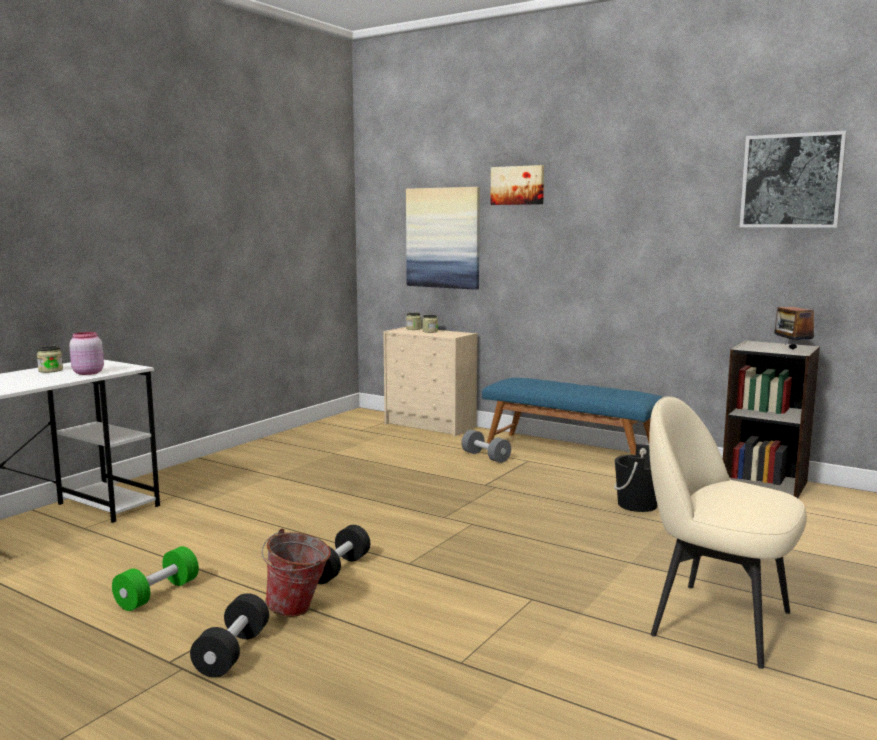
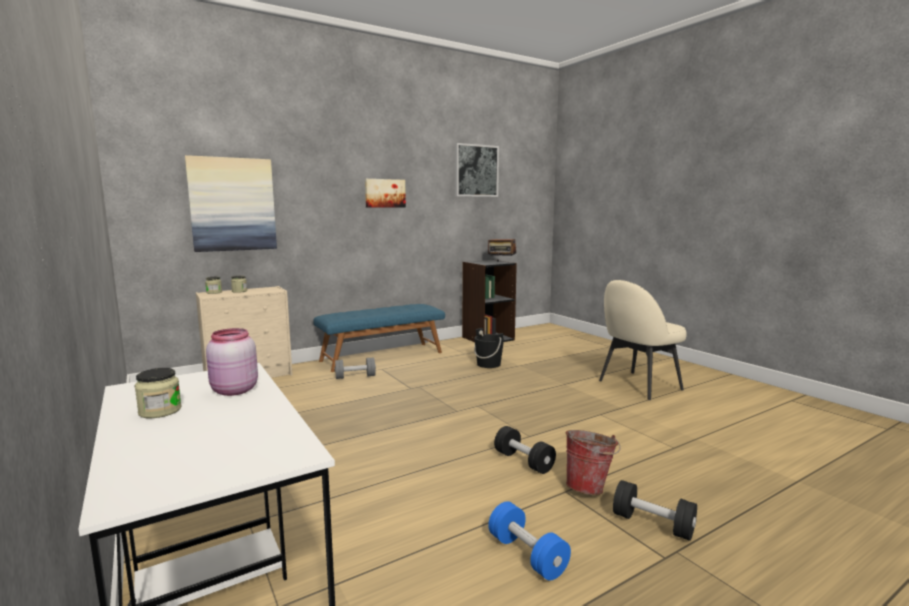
camera: 65 degrees left, 0 degrees up
(157, 594) = (527, 555): green dumbbell -> blue dumbbell
(518, 185) = (306, 161): picture -> picture (384, 193)

